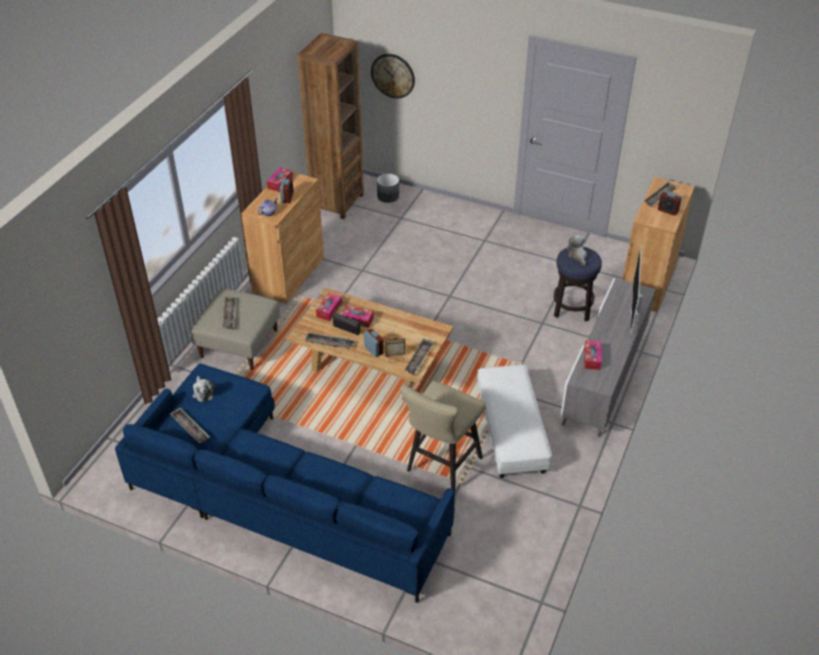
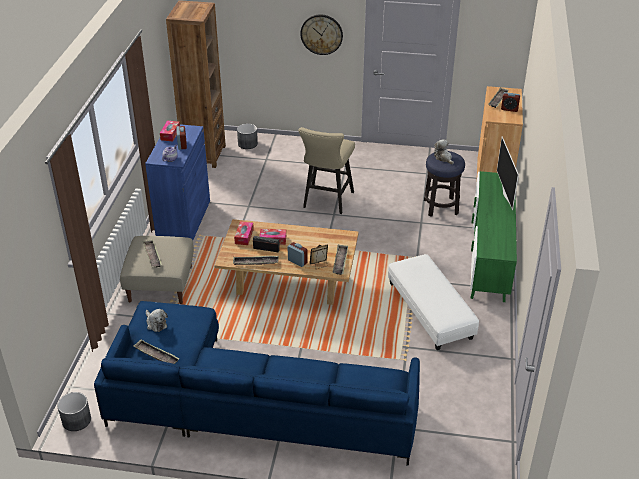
camera: 15 degrees left, 5 degrees down
(105, 476) = (76, 420): none -> grey planter
(289, 274) = (183, 220): brown cabinet -> blue cabinet
(393, 75) = (243, 33): wall clock -> wall clock (321, 34)
(440, 467) = (382, 351): beige stool -> beige stool (326, 202)
(592, 358) = (488, 234): tissue box -> none
(603, 377) = (489, 256): grey tv stand -> green tv stand

